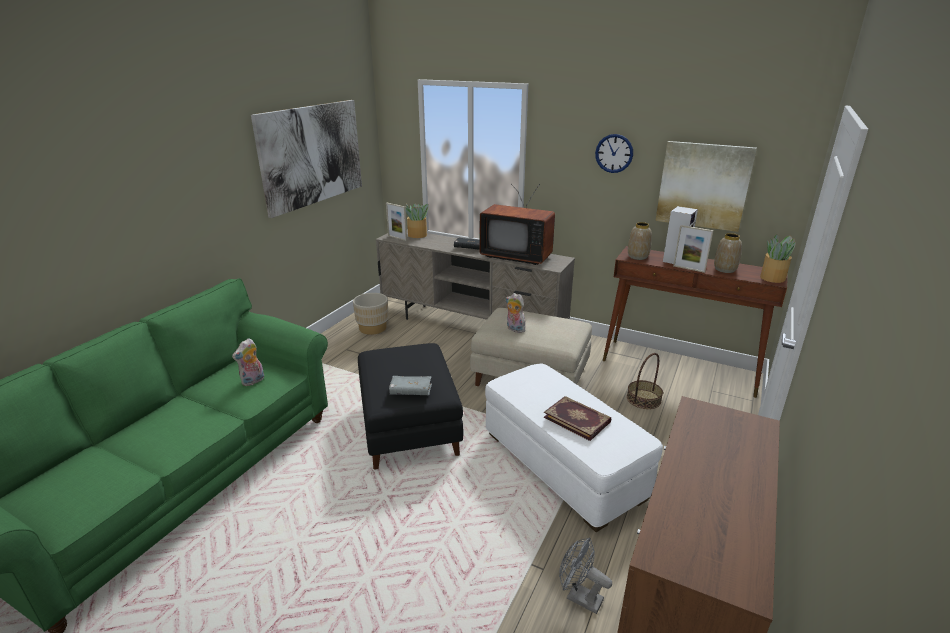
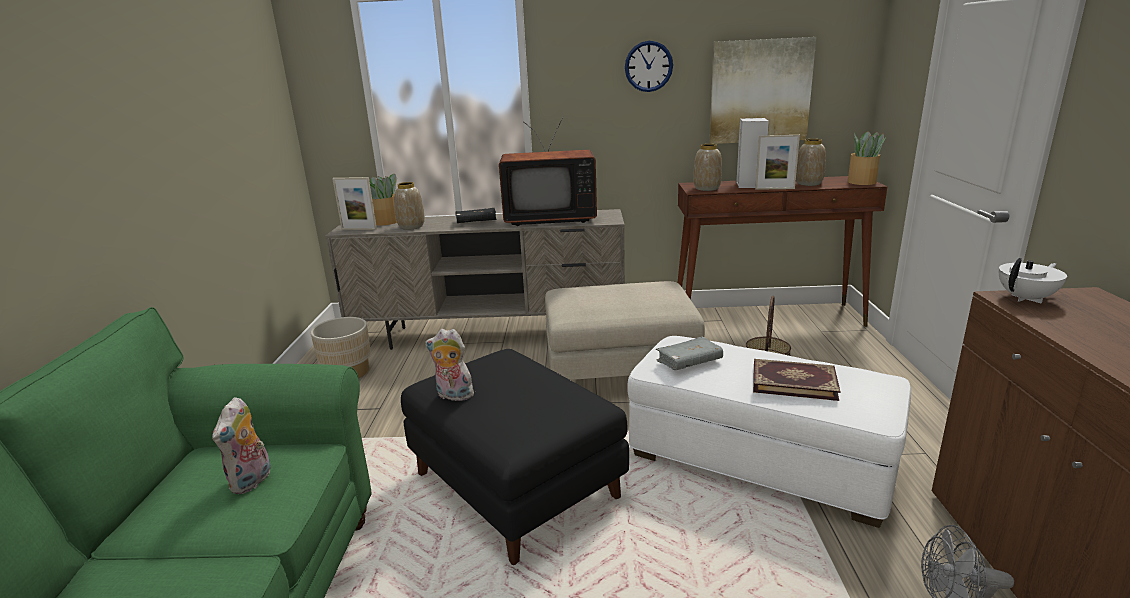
camera: 25 degrees left, 5 degrees down
(312, 155) = (211, 104): picture -> none
(410, 391) = (544, 414): grey book -> grey book (689, 361)
(427, 243) = (411, 226): none -> vase
(514, 329) = (600, 306): plush toy -> plush toy (453, 396)
(707, 412) = (1026, 298): none -> white teapot

